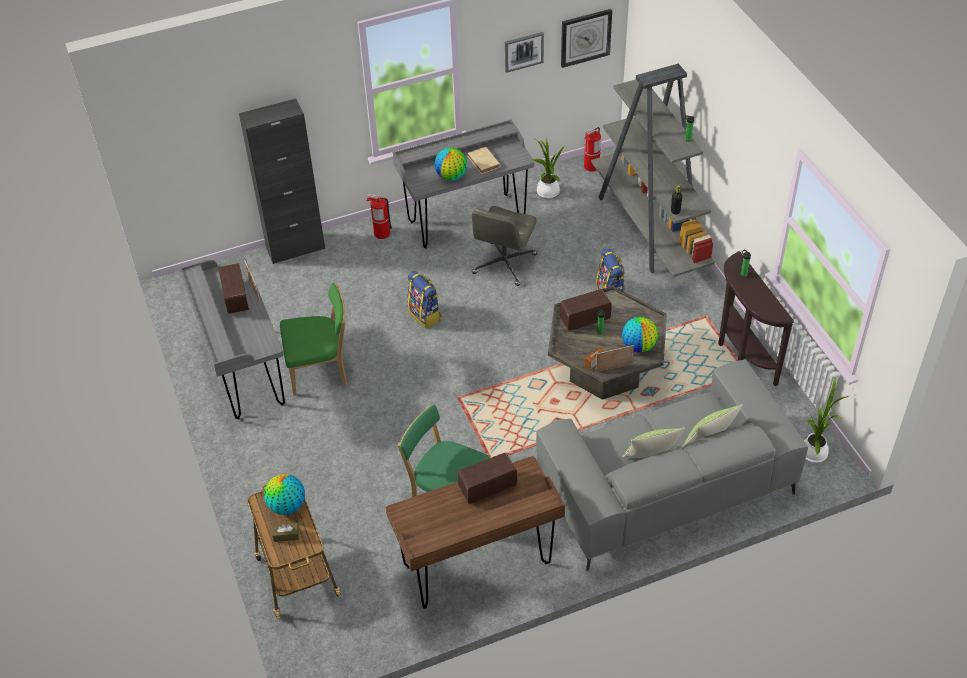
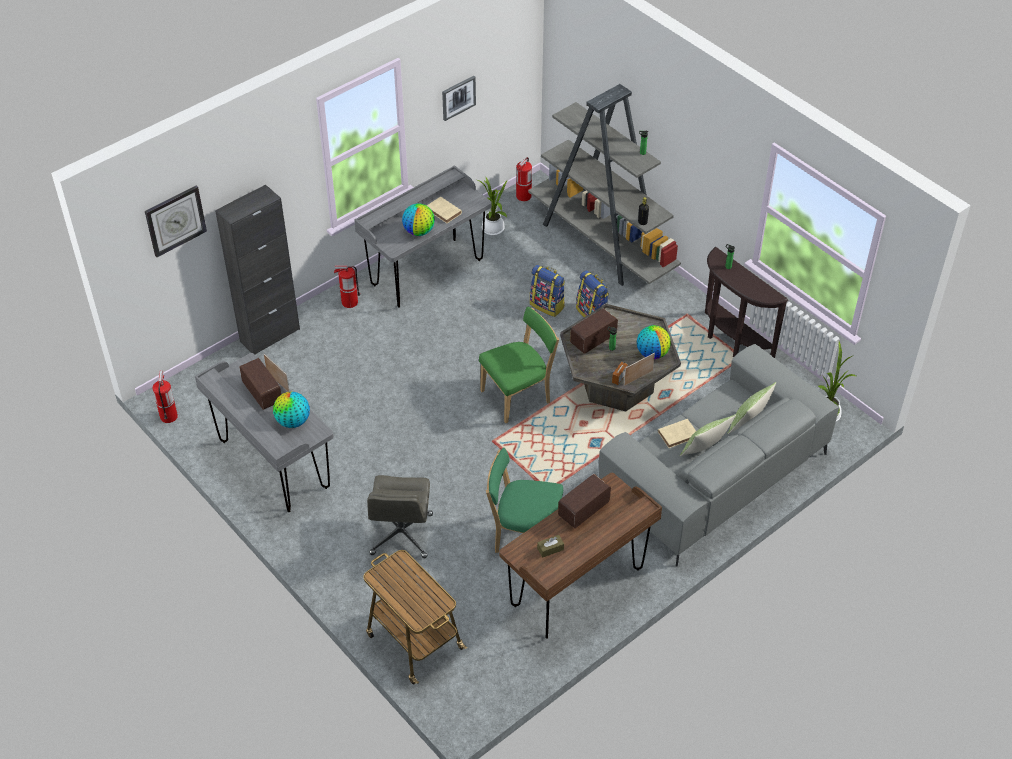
camera: 20 degrees left, 0 degrees up
(172, 303) = (168, 416): none -> fire extinguisher
(286, 535) = (416, 600): brown tissue box -> brown tissue box (550, 549)
(287, 506) = (404, 574): globe -> globe (293, 421)
(321, 371) = (350, 447): green chair -> green chair (518, 396)
(425, 315) = (427, 371): backpack -> backpack (547, 305)
(504, 264) = (481, 307): grey office chair -> grey office chair (401, 535)
(585, 37) = (509, 73): wall clock -> wall clock (175, 220)
(630, 435) = (678, 434): none -> beige book

